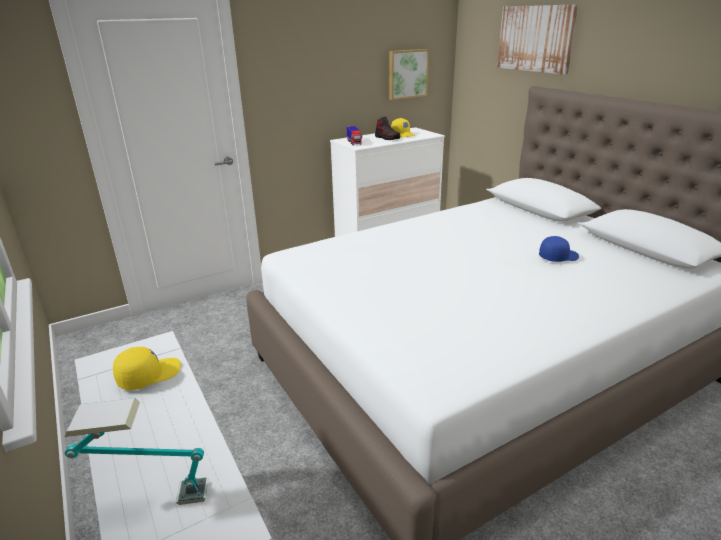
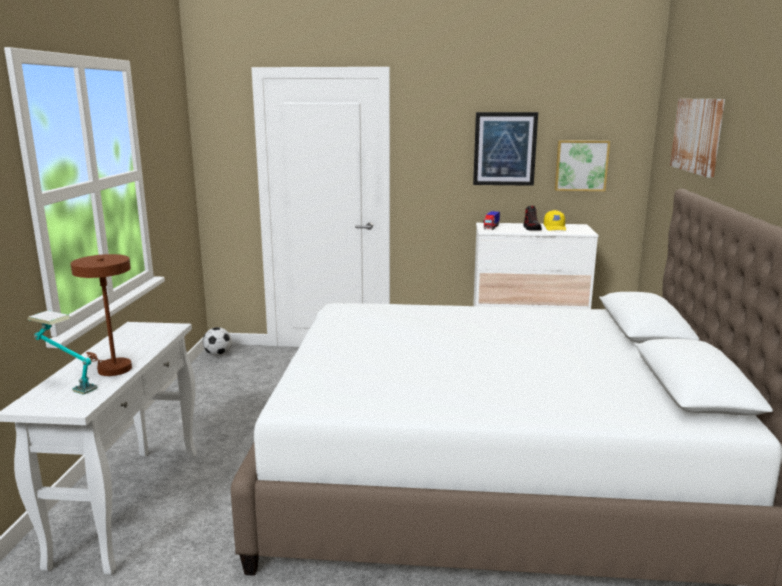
camera: 35 degrees right, 10 degrees down
(82, 346) = (218, 354): none -> football
(149, 375) = (146, 339): yellow cap -> none
(172, 439) = (111, 368): none -> brown table lamp
(347, 63) = (504, 149): none -> picture
(558, 257) = (566, 366): blue cap -> none

